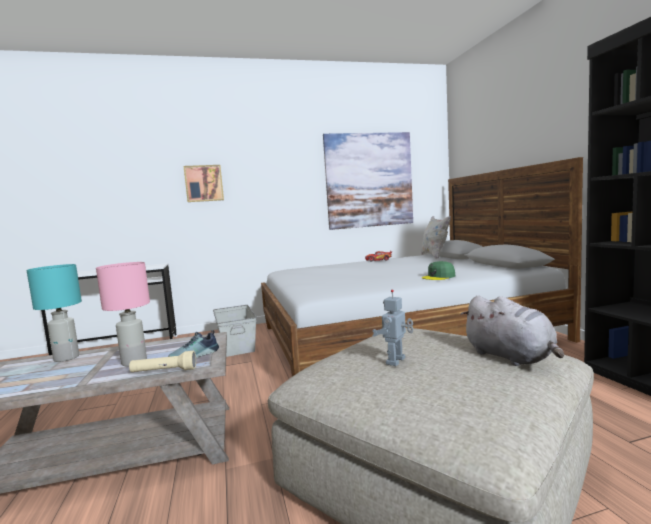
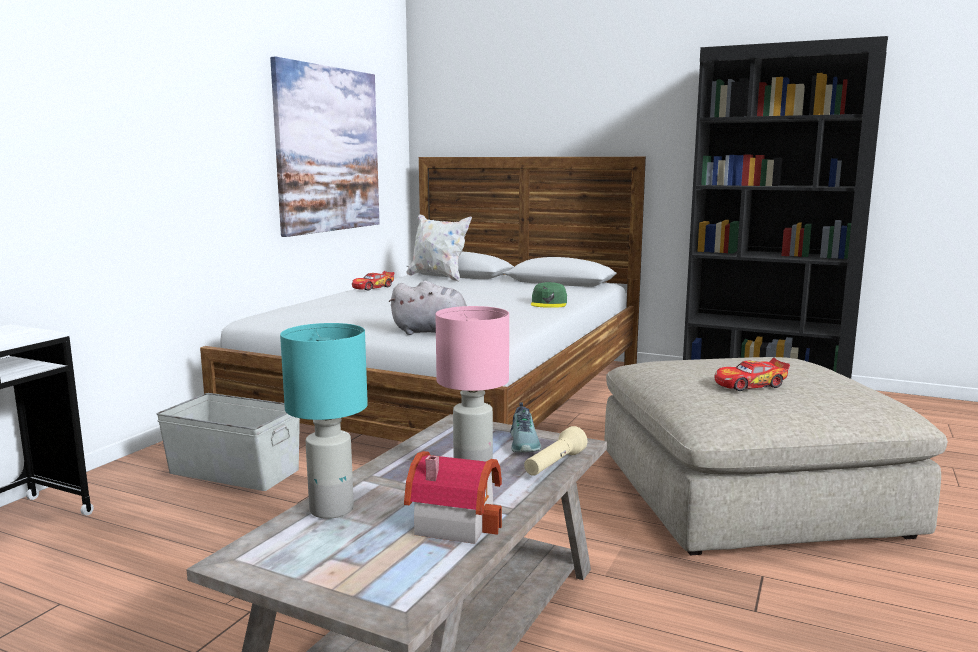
camera: 50 degrees left, 5 degrees up
(59, 380) = (454, 521): none -> toy house
(204, 183) = (76, 132): picture -> none
(397, 361) = (750, 385): toy robot -> toy car
(511, 357) = (793, 364): grey plush toy -> grey plush toy (433, 332)

